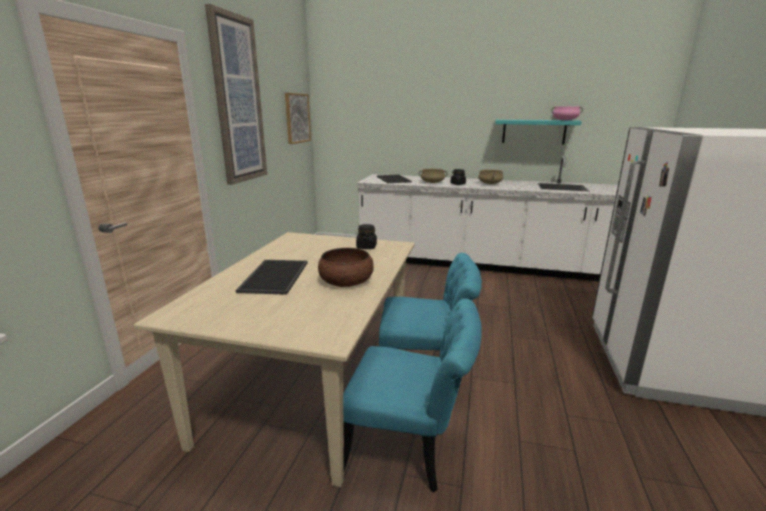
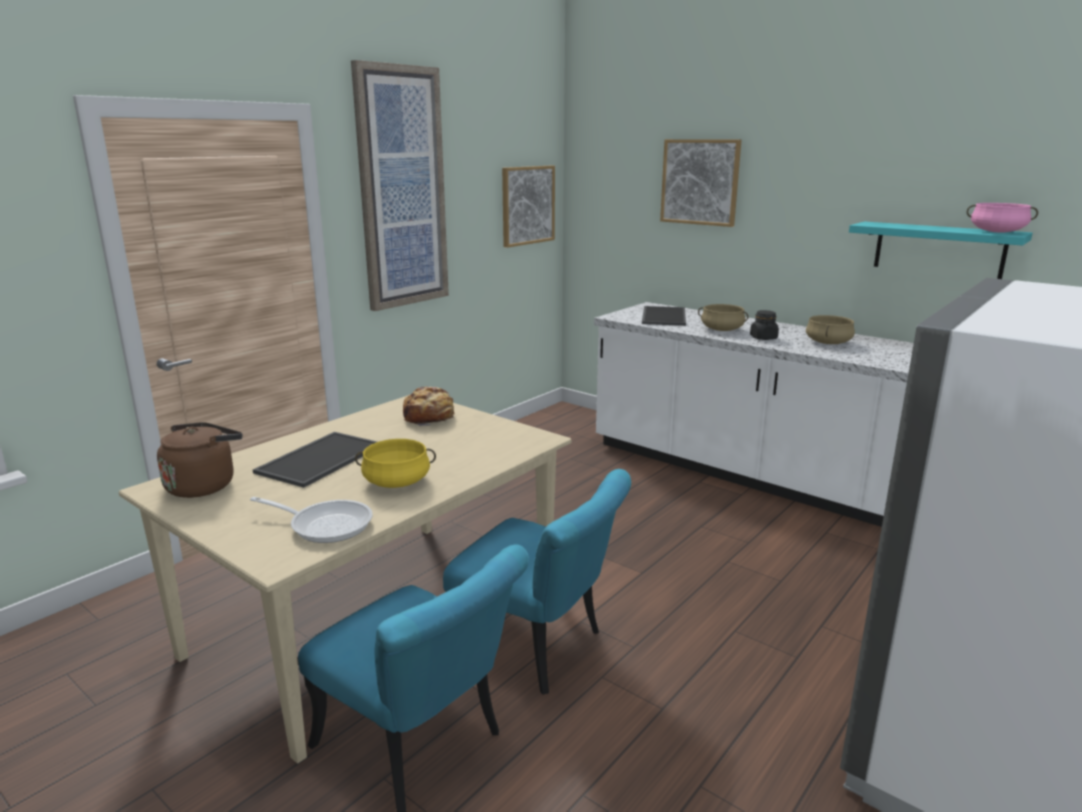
camera: 25 degrees right, 0 degrees up
(206, 307) = (204, 485): none -> brown kettle
(316, 244) = (429, 417): none -> bread
(334, 312) = (325, 525): none -> frying pan
(346, 280) = (397, 481): brown bowl -> yellow cooking pot
(366, 247) = (490, 434): black jar -> none
(402, 102) = (700, 182): none -> picture

